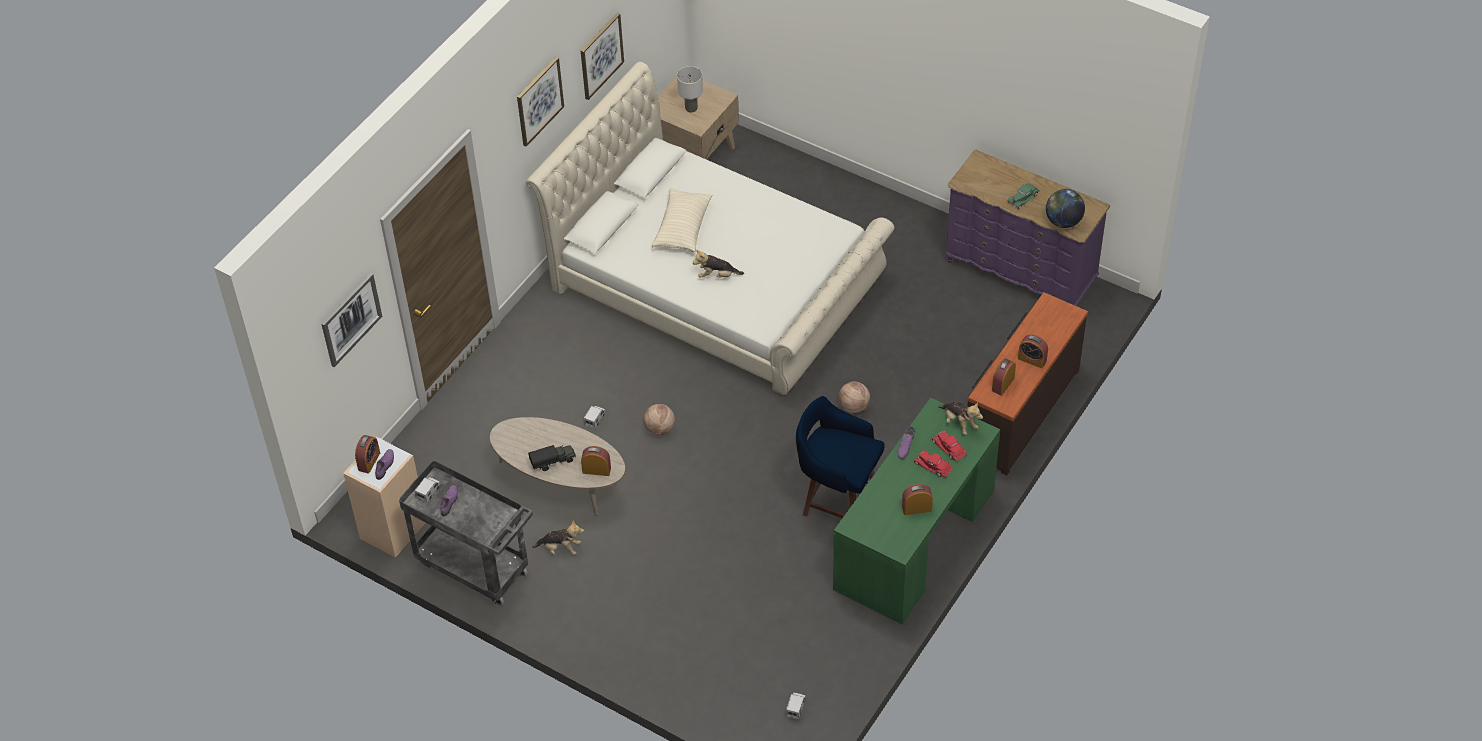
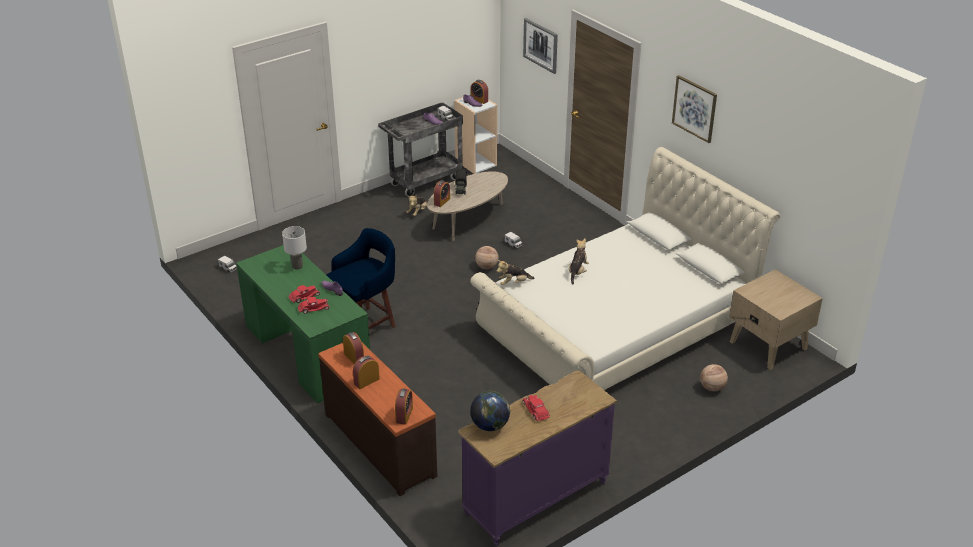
camera: 110 degrees right, 15 degrees down
(601, 55) = (755, 159): picture -> none
(682, 228) = (638, 269): beige pillow -> none
(690, 108) = (770, 292): white table lamp -> white table lamp (298, 266)
(854, 407) = (447, 357): basketball -> basketball (712, 388)
(916, 508) = (275, 279): alarm clock -> alarm clock (404, 415)
(959, 423) = (331, 319): plush toy -> plush toy (513, 283)
(1023, 197) = (536, 410): green toy car -> red toy car

